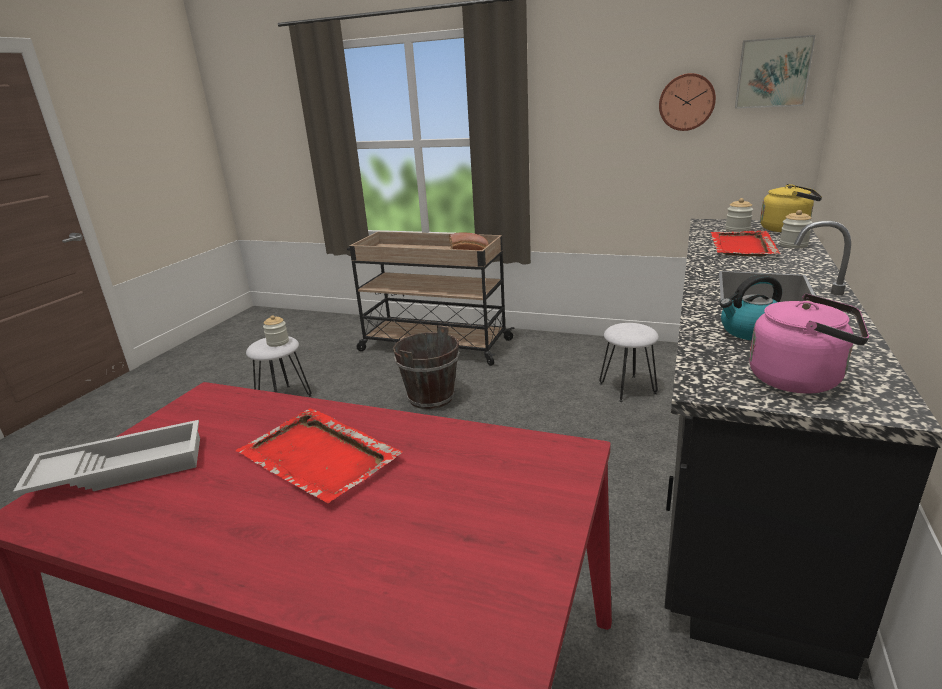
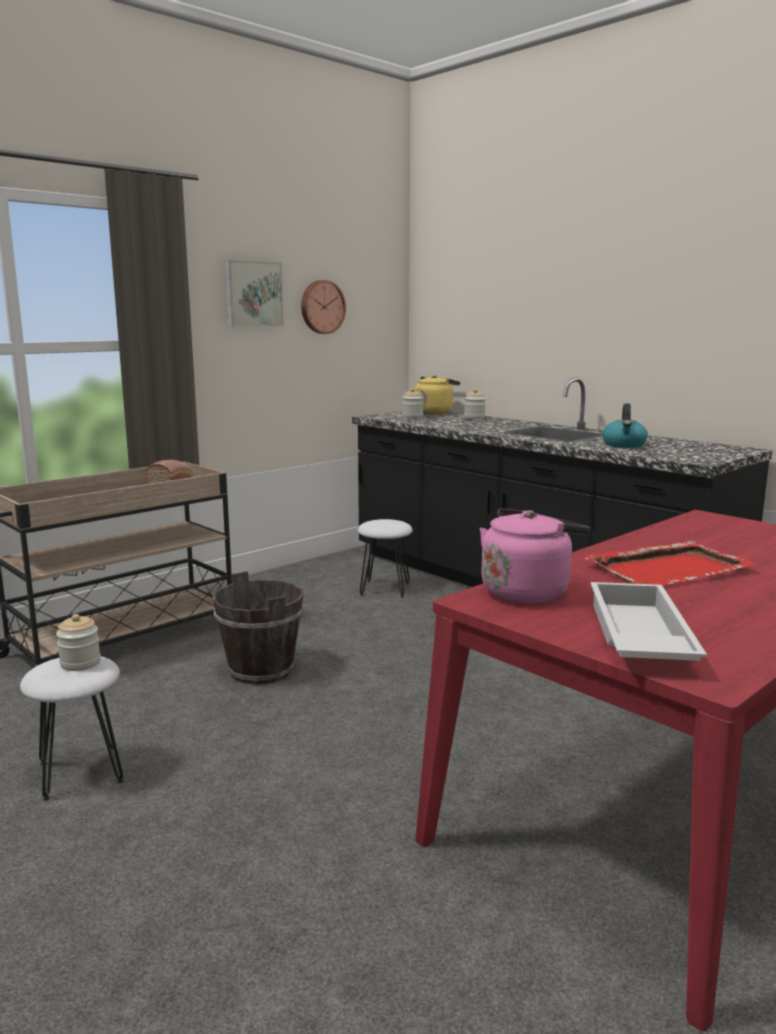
camera: 65 degrees left, 10 degrees down
(742, 246) = (455, 422): red tray -> none
(773, 73) = (375, 286): picture -> picture (252, 294)
(800, 379) = (701, 451): pink kettle -> pink kettle (528, 591)

